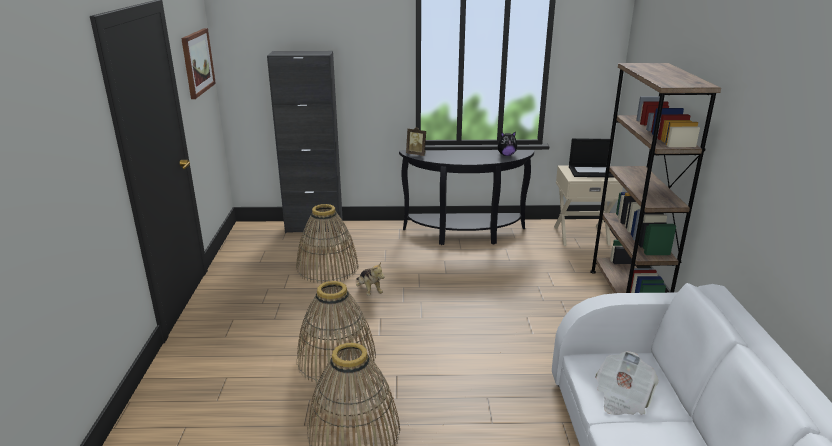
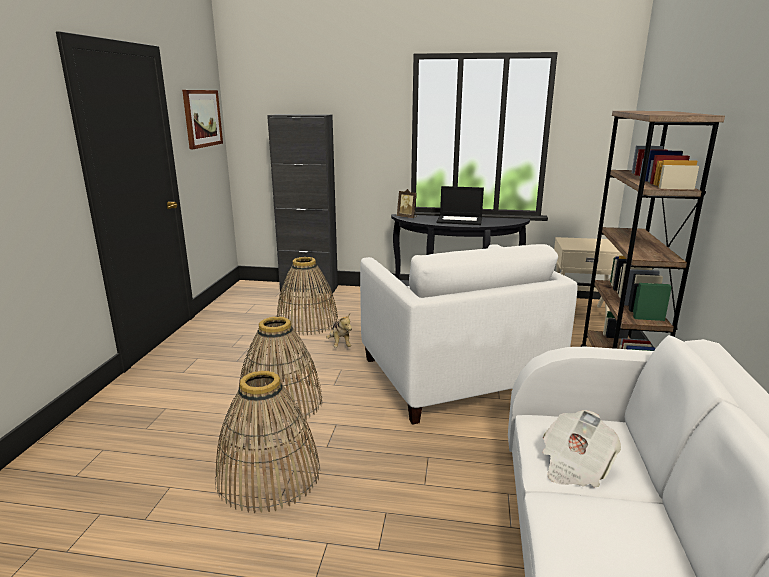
camera: 10 degrees right, 5 degrees down
(487, 313) = (455, 375): none -> white armchair
(506, 155) = (498, 221): plush toy -> none
(592, 171) = (591, 243): laptop -> laptop (460, 220)

